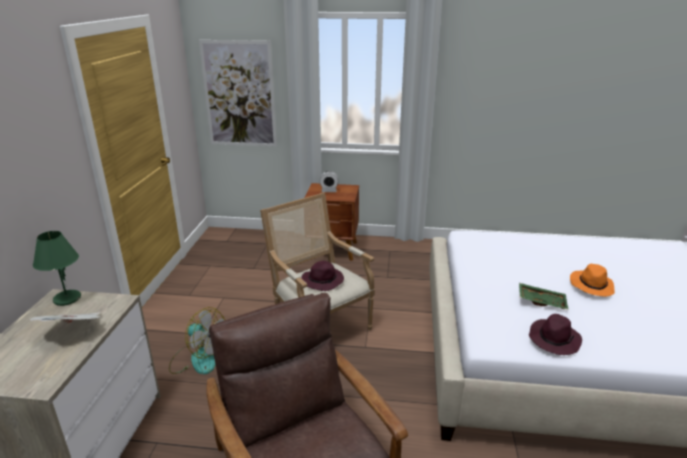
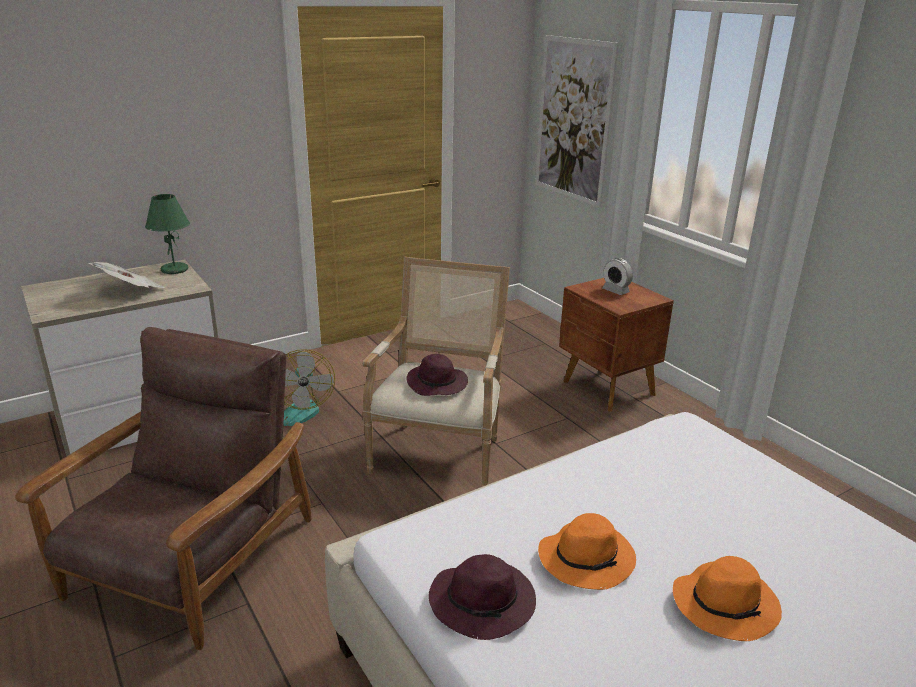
camera: 50 degrees right, 0 degrees up
(541, 301) = (587, 558): green tray -> orange hat

